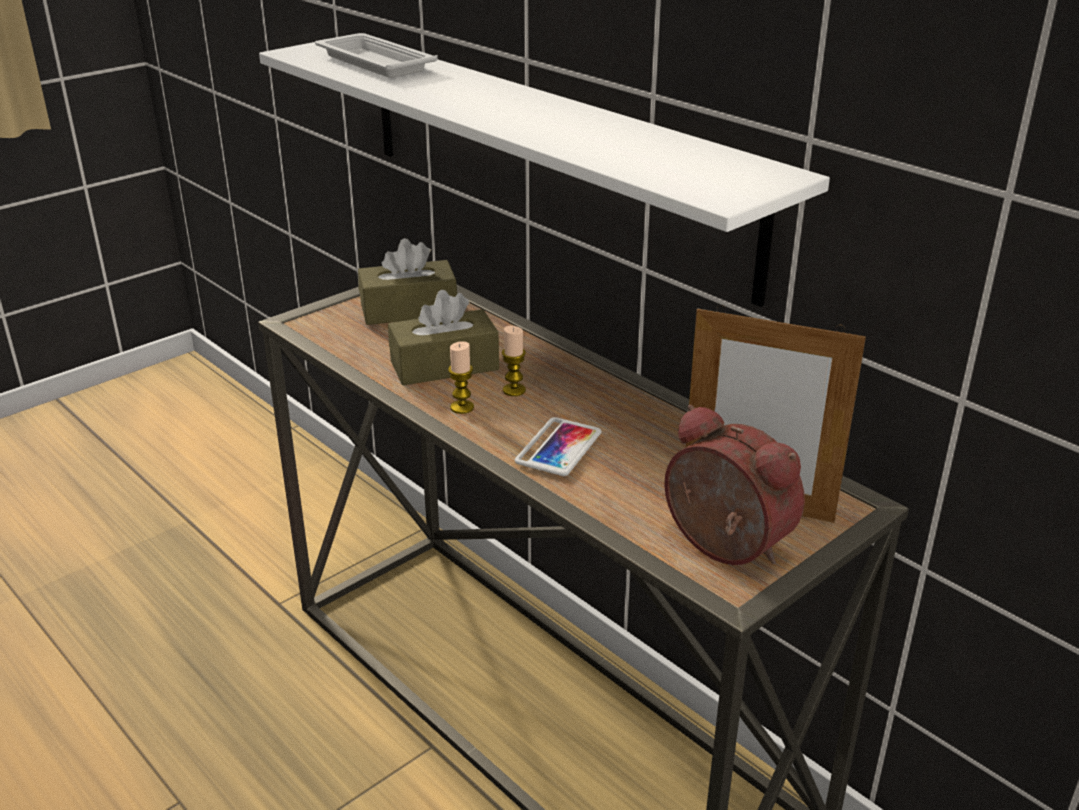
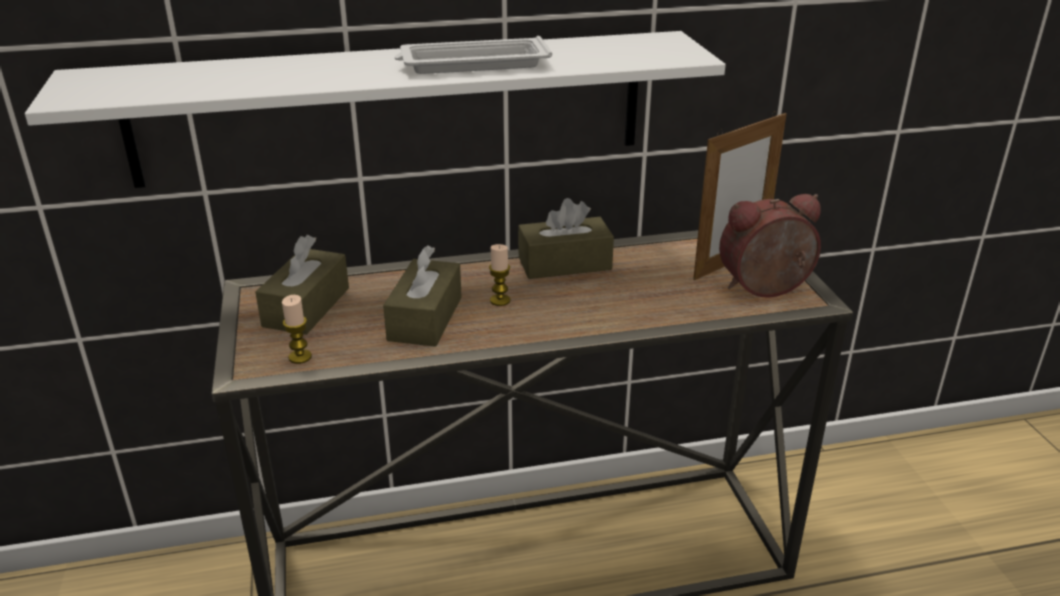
camera: 60 degrees left, 0 degrees up
(373, 63) = (182, 79): white tray -> white tray (472, 64)
(462, 407) = (502, 329): candle -> candle (300, 357)
(559, 447) = (603, 306): phone -> none
(624, 401) = (564, 263): none -> brown tissue box

